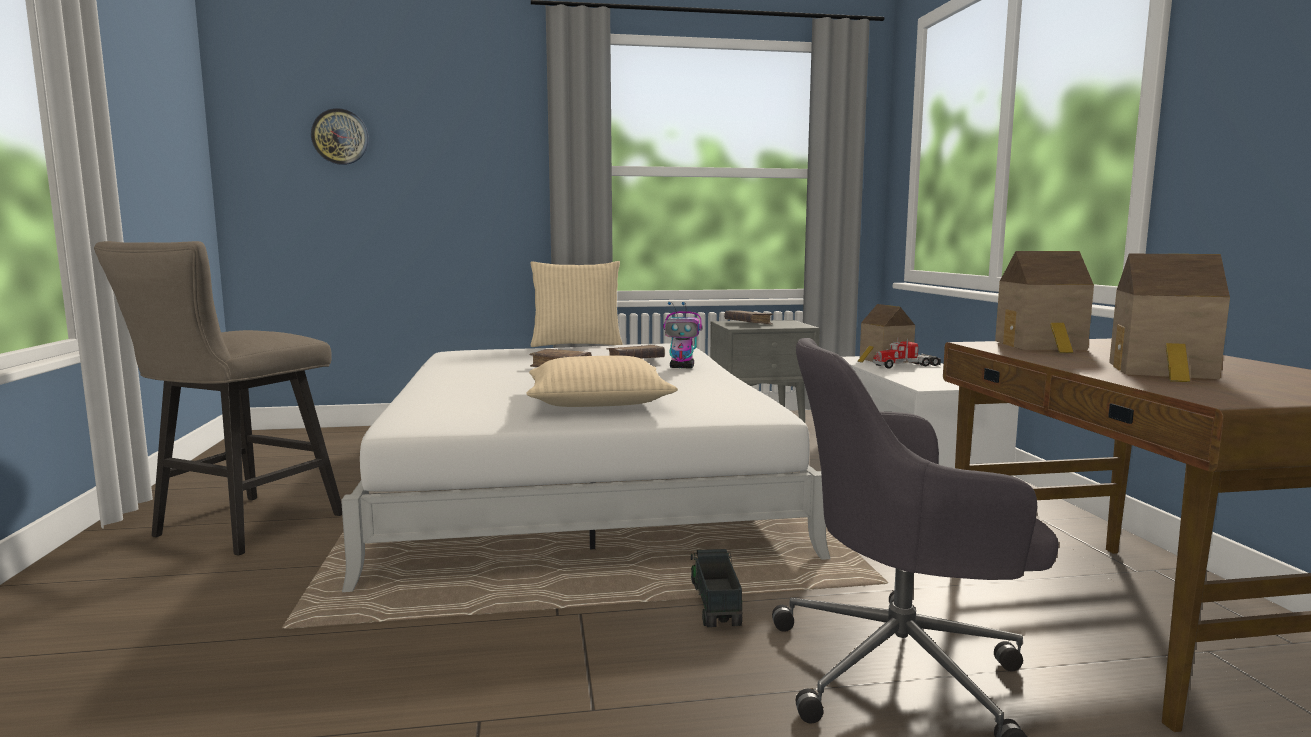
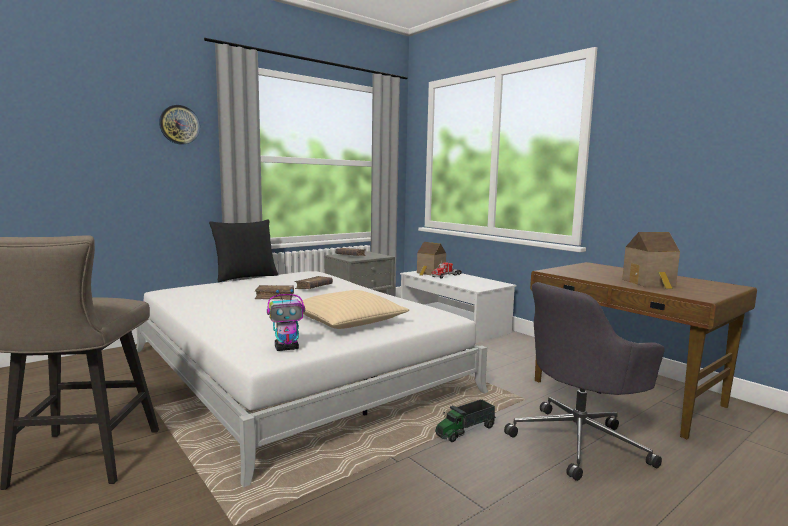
camera: 30 degrees left, 0 degrees up
(340, 137) = (44, 124): wall clock -> wall clock (179, 124)
(576, 345) = (245, 277): beige pillow -> black pillow
(682, 367) = (348, 289): toy robot -> toy robot (287, 348)
(714, 603) = (465, 431): toy truck -> toy truck turned 90 degrees counterclockwise
(1042, 346) = (574, 270): toy house -> none

